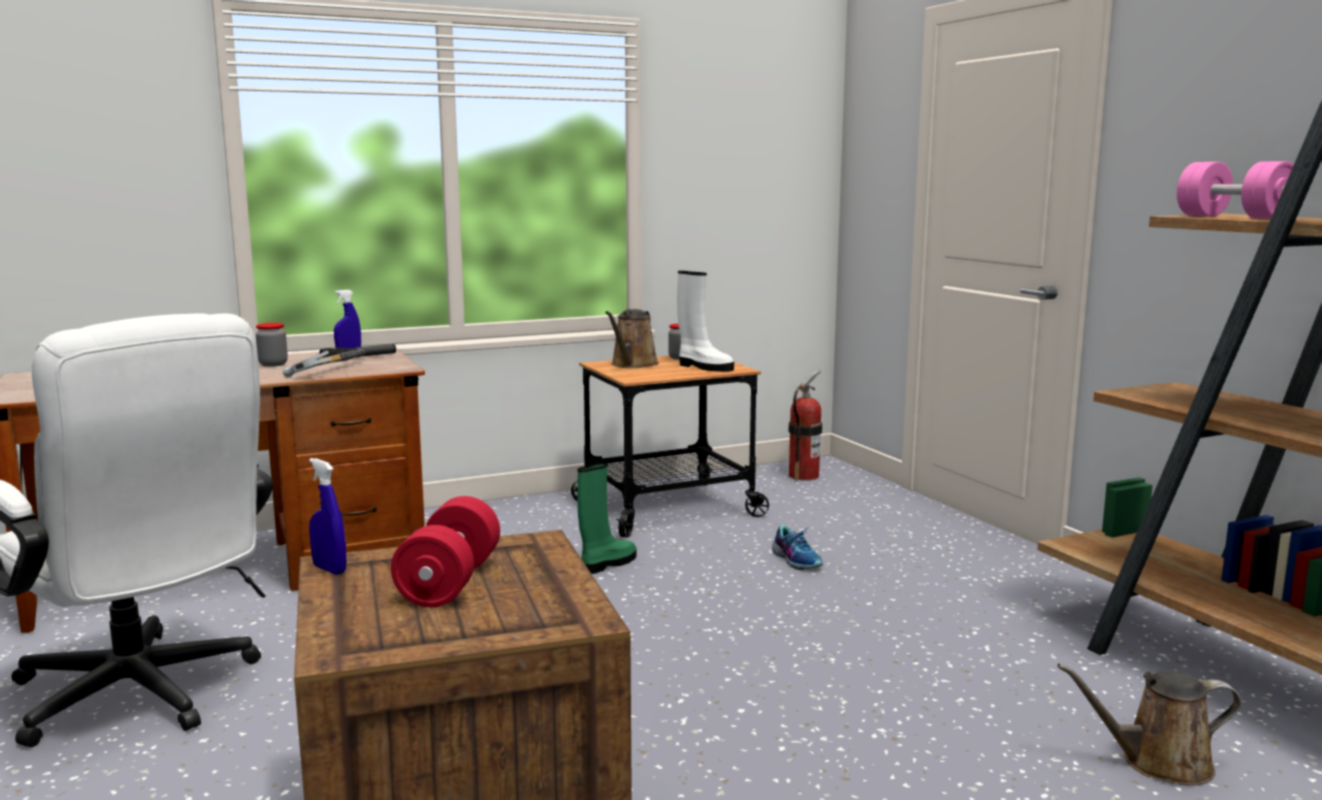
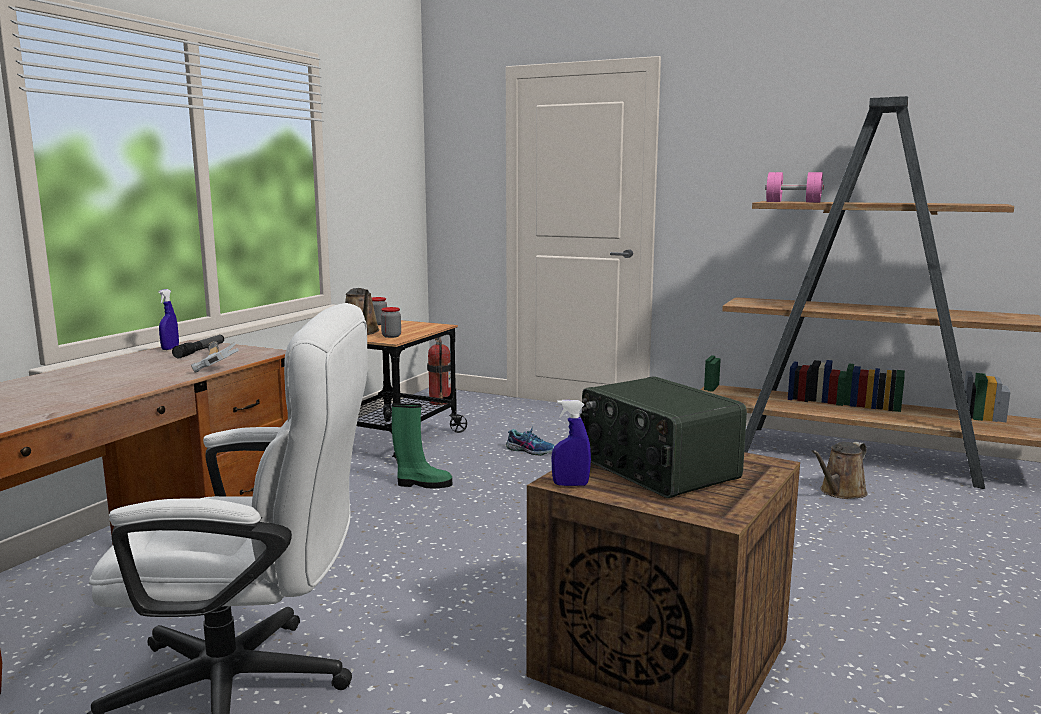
camera: 40 degrees left, 0 degrees up
(273, 364) = (136, 366): jar -> jar (391, 336)
(449, 582) = (656, 469): red dumbbell -> radio
(607, 564) = (423, 484): green boot -> green boot turned 90 degrees clockwise
(703, 367) = (414, 327): white boot -> none

